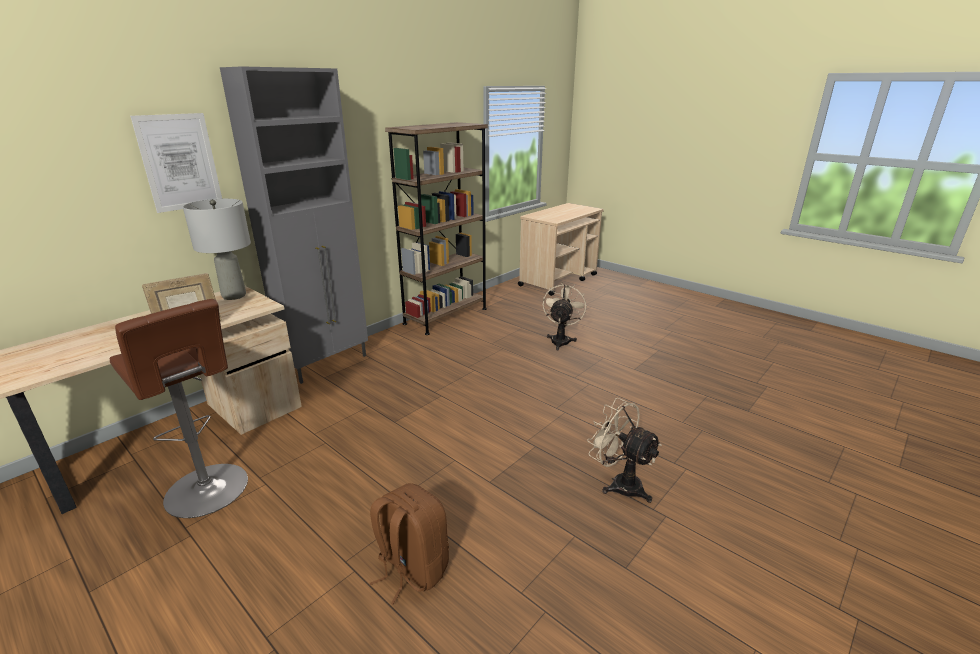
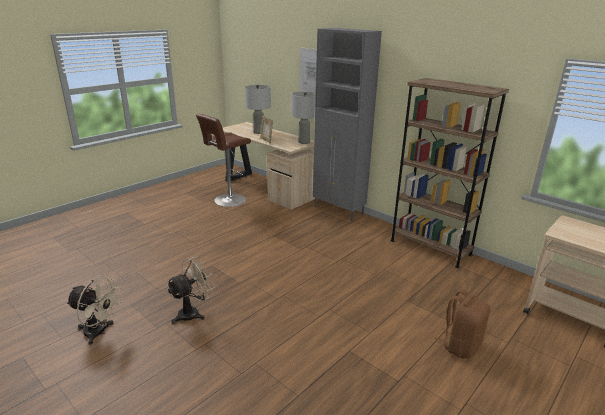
camera: 90 degrees right, 0 degrees up
(109, 337) = (259, 132): none -> grey table lamp
(411, 569) = (164, 246): brown backpack -> brown backpack (460, 345)
(561, 340) = (402, 308): beige fan -> beige fan (99, 333)

